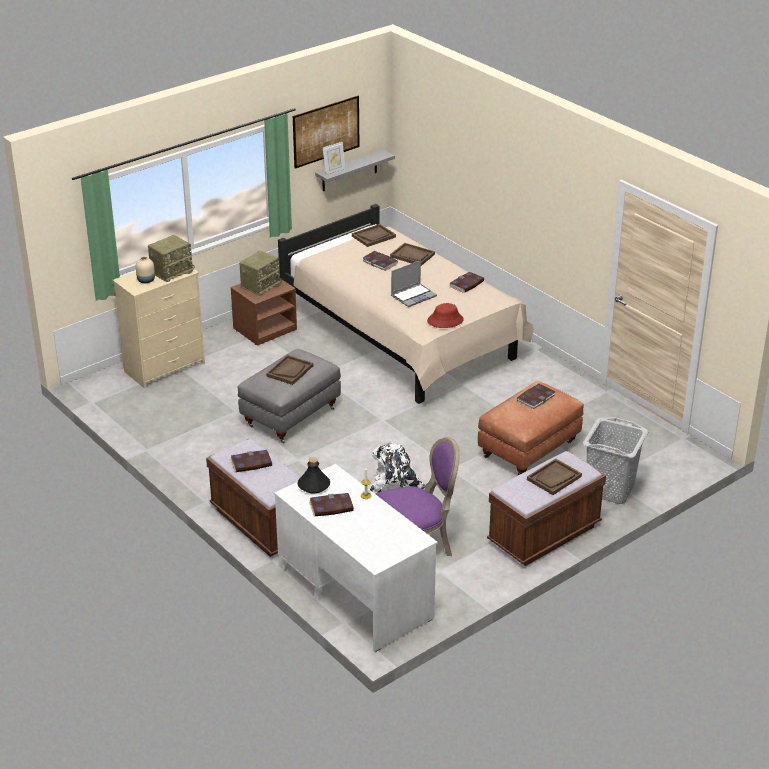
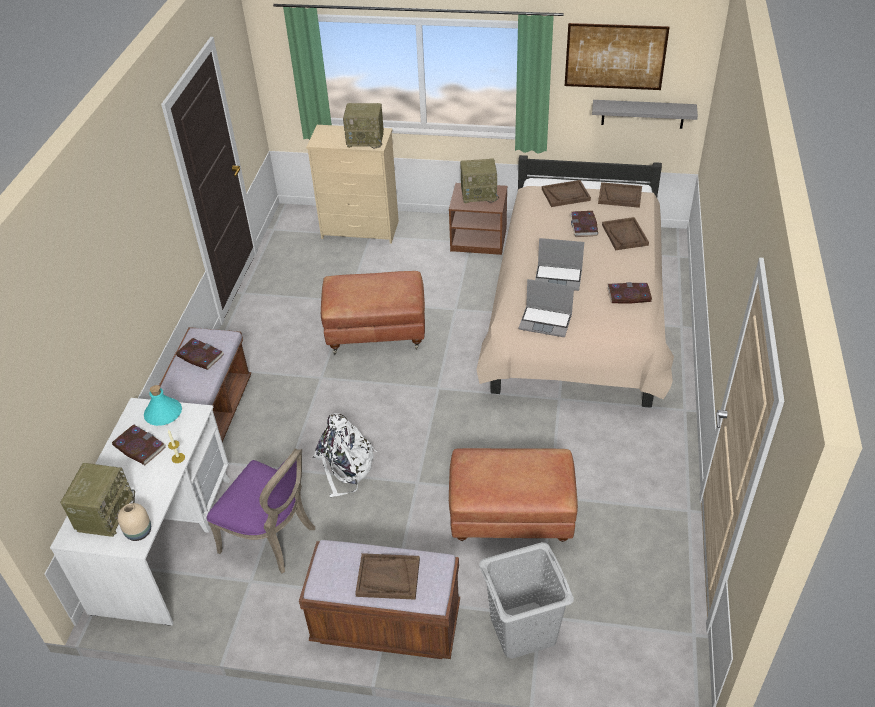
camera: 50 degrees right, 10 degrees up
(145, 280) = (336, 137): beige vase -> beige vase (138, 531)
(290, 371) = (371, 288): brown tray -> brown tray (565, 195)
(290, 416) = (376, 333): grey ottoman -> brown ottoman
(314, 485) = (164, 414): black bottle -> turquoise bottle
(334, 172) = (609, 107): picture frame -> none
(375, 542) = (105, 513): none -> radio
(445, 320) = (546, 322): red hat -> laptop
(535, 398) = (528, 468): book -> none

